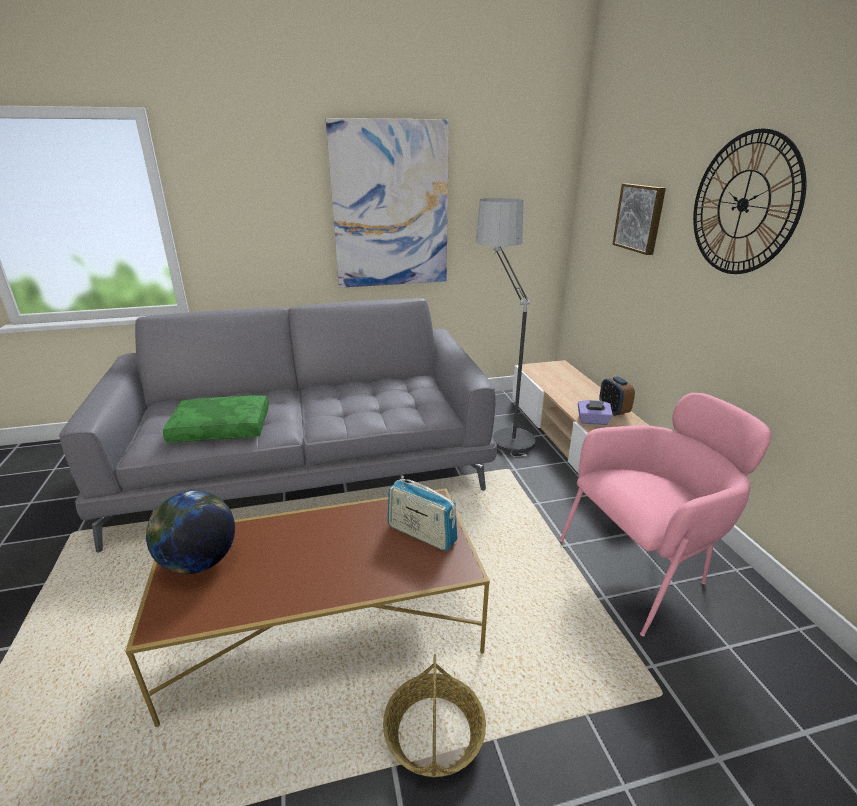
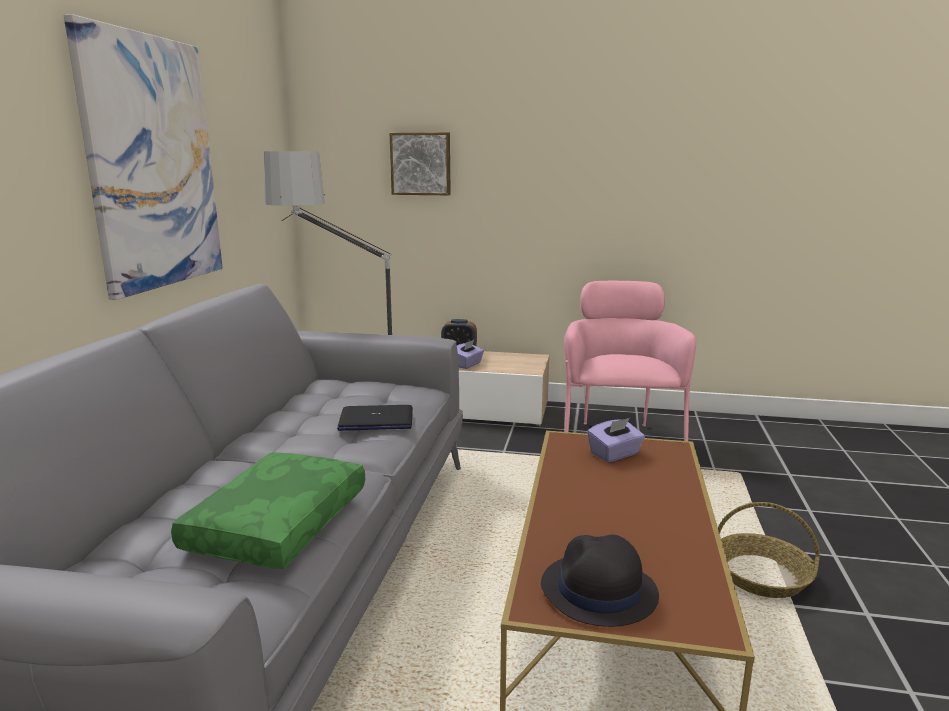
camera: 65 degrees left, 10 degrees down
(200, 562) = (598, 591): globe -> black hat
(367, 412) = (376, 420): none -> laptop
(421, 534) = (615, 454): radio -> purple tissue box
(743, 204) = (545, 138): wall clock -> none

